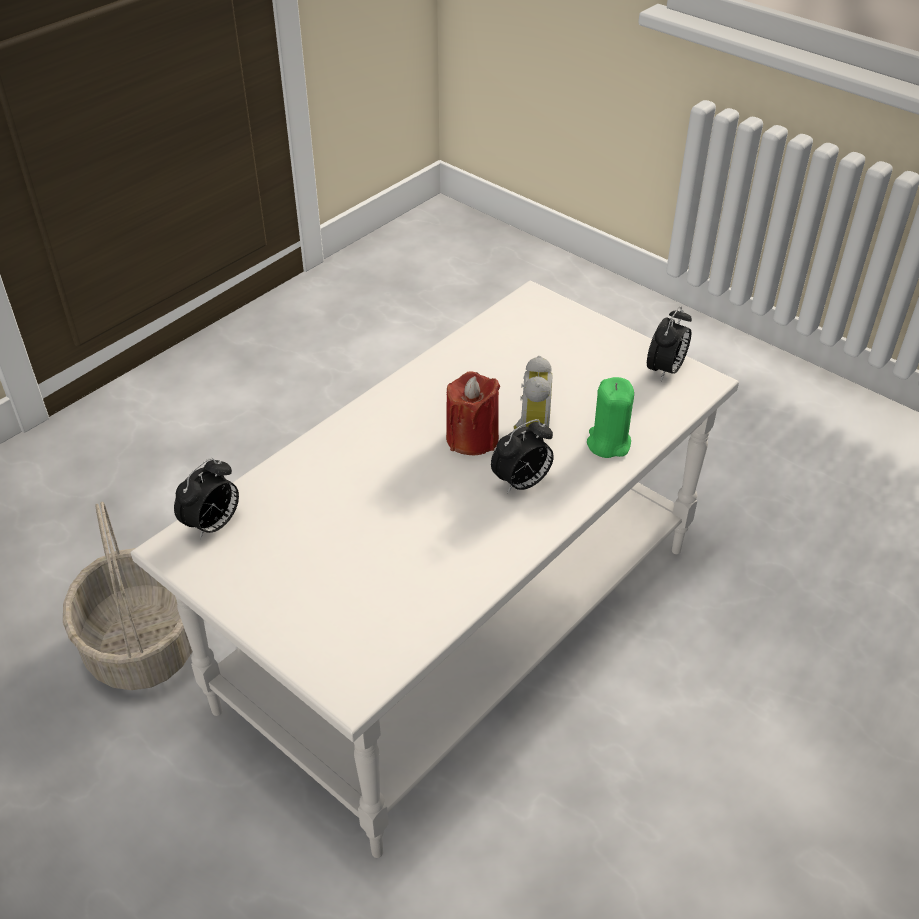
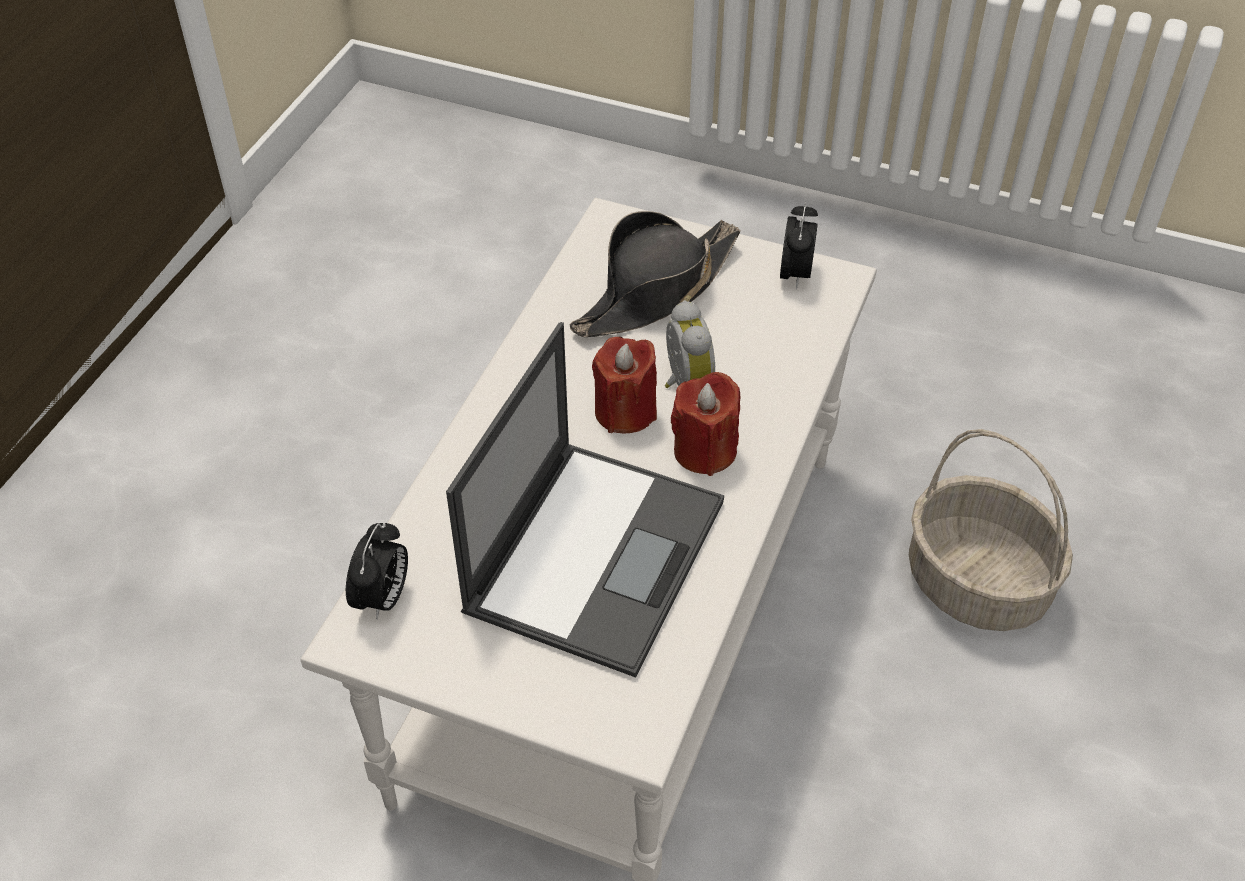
camera: 20 degrees left, 5 degrees up
(140, 645) = (259, 756): basket -> basket (974, 583)
(393, 537) = (596, 553): none -> laptop
(522, 483) = (705, 450): alarm clock -> red candle
(543, 356) = (656, 291): none -> black hat
(608, 443) = (774, 377): green candle -> none

